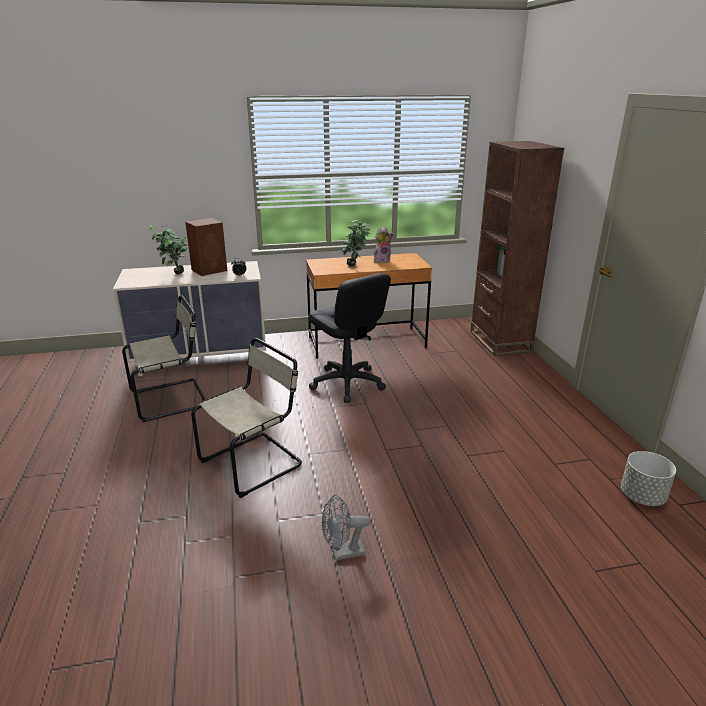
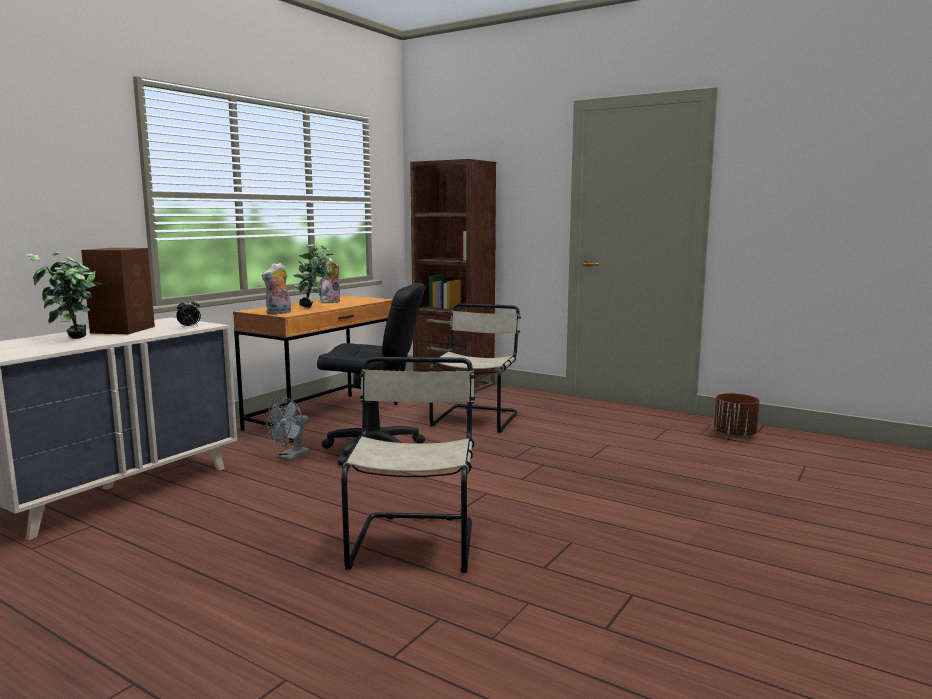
camera: 45 degrees left, 15 degrees down
(172, 399) = (157, 538): beige chair -> beige chair (476, 418)
(321, 269) = (279, 313): none -> plush toy
(342, 553) = (649, 557): grey fan -> grey fan (291, 457)
(642, 497) = (735, 435): grey planter -> brown planter

